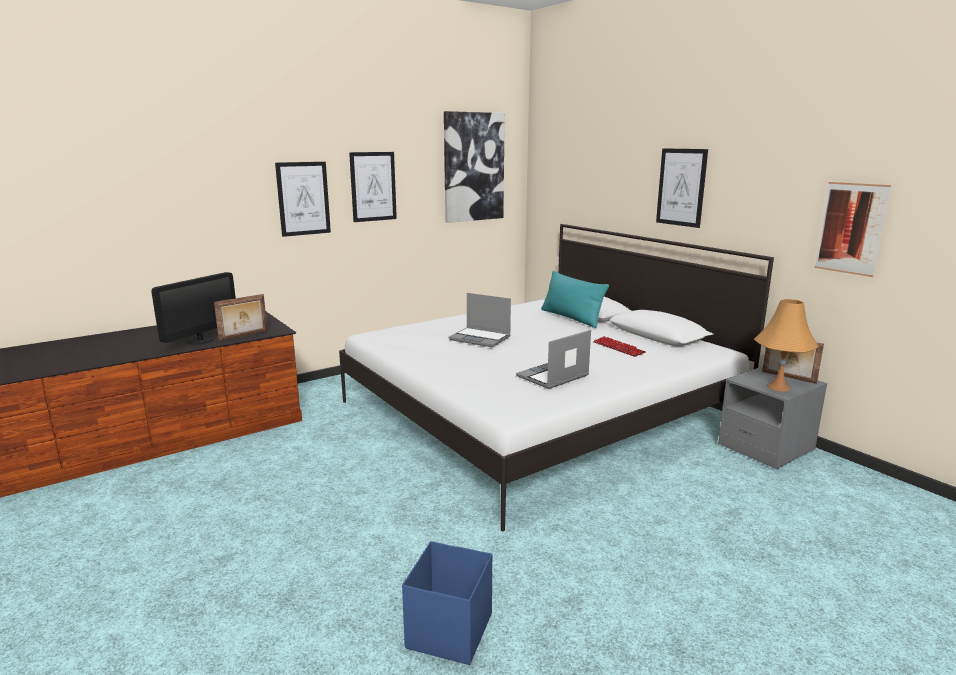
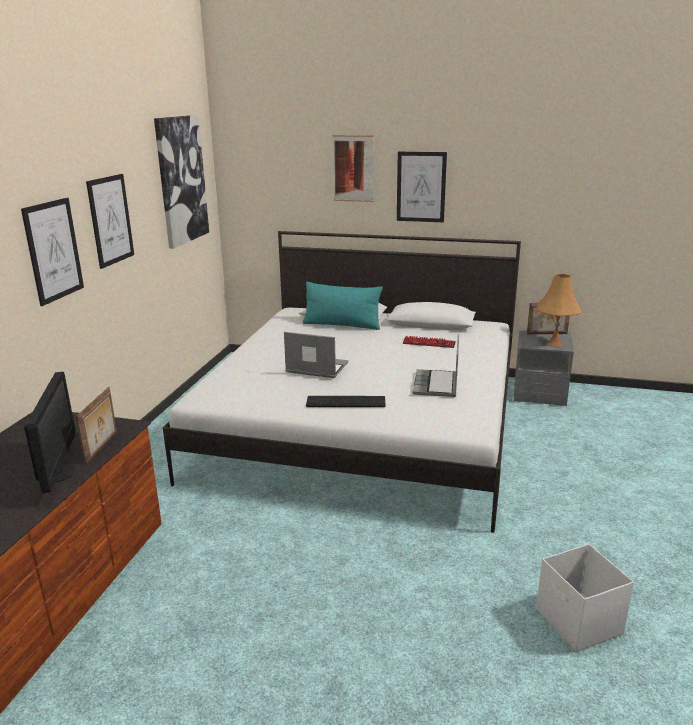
camera: 40 degrees left, 5 degrees up
(448, 632) = (578, 623): blue storage box -> white storage box
(453, 365) = (345, 402): none -> keyboard
(481, 338) = (316, 368): laptop -> laptop turned 150 degrees counterclockwise
(851, 228) = (579, 212): picture -> picture (353, 168)

